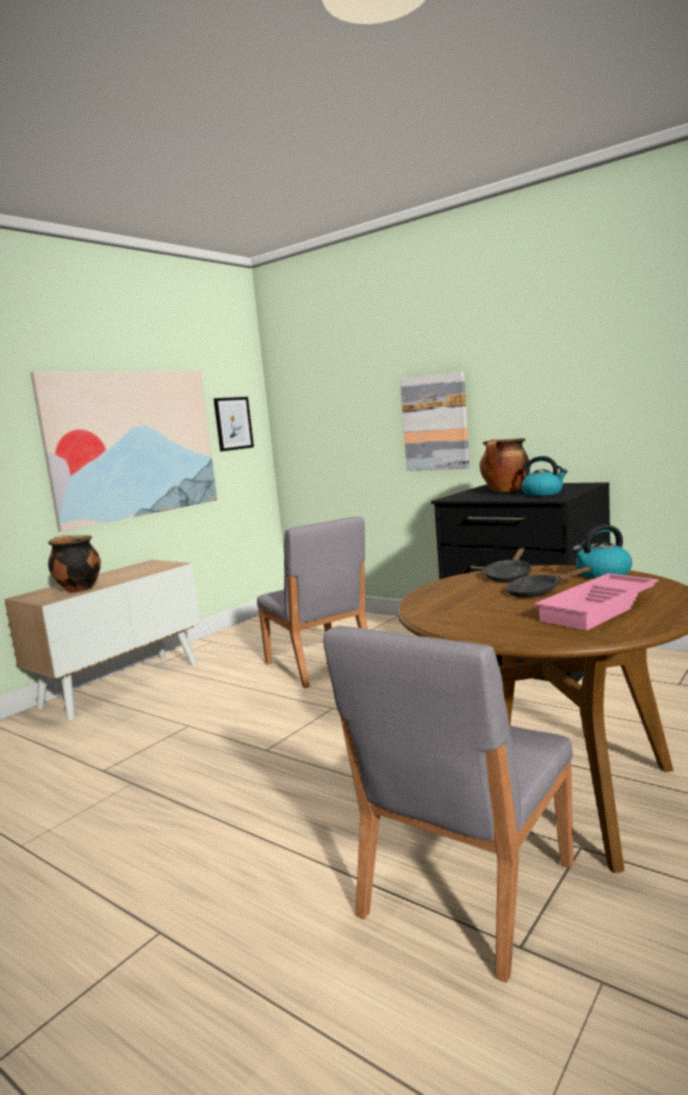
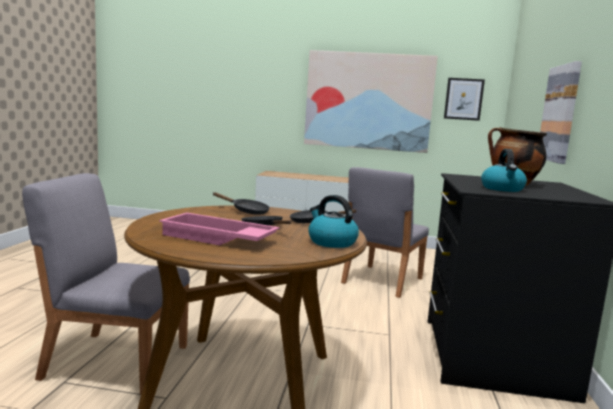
camera: 60 degrees right, 0 degrees up
(78, 589) = (288, 175): cooking pot -> none
(446, 597) = (247, 211): none -> black frying pan

